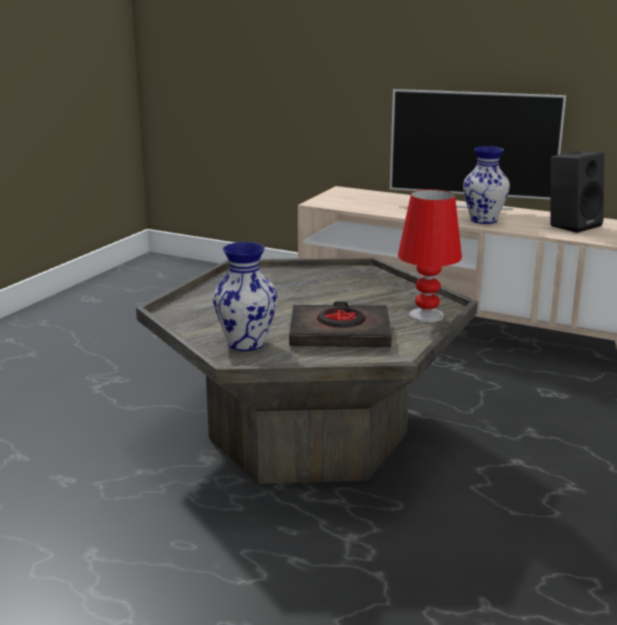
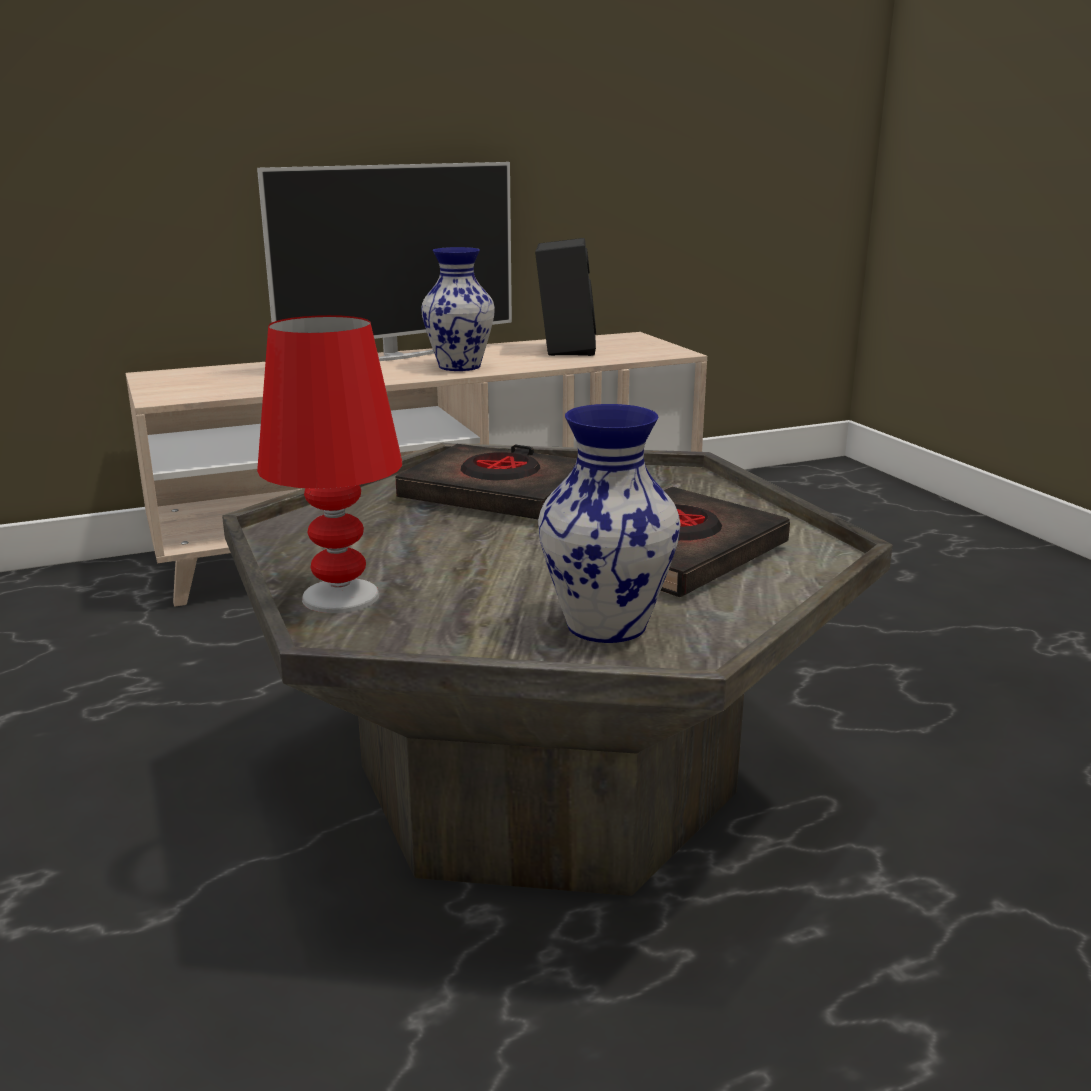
camera: 50 degrees left, 0 degrees up
(347, 287) = (498, 494): none -> black book
(426, 315) = (691, 491): red table lamp -> red table lamp (340, 596)

